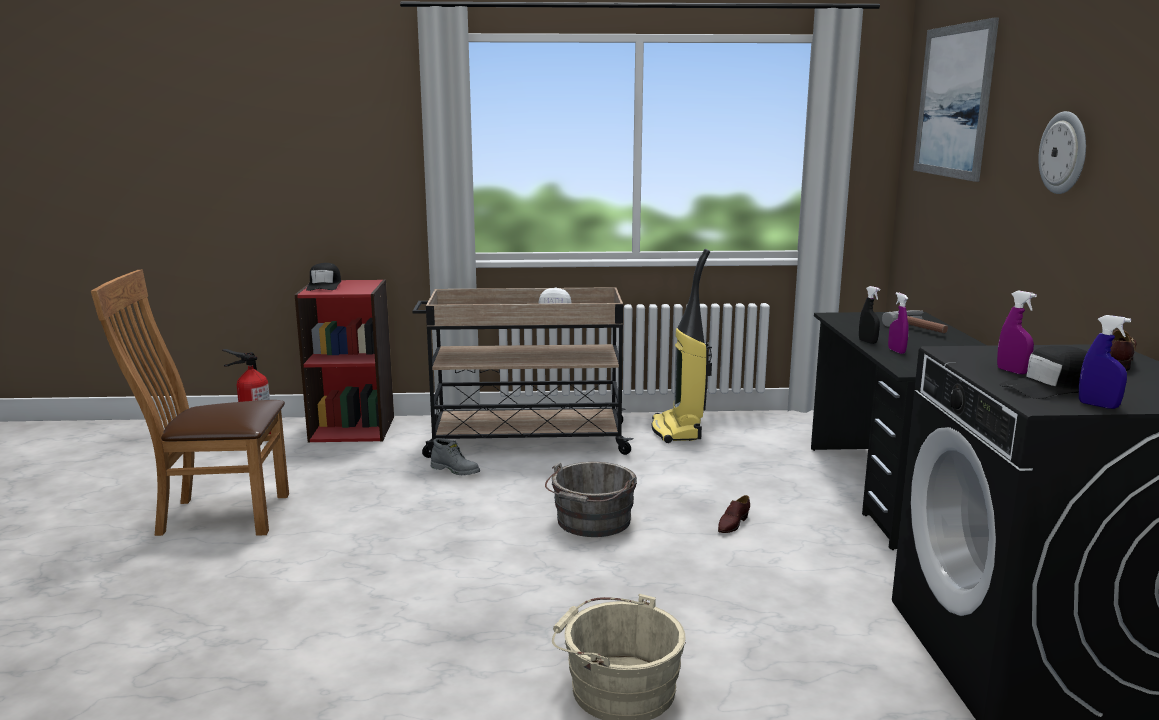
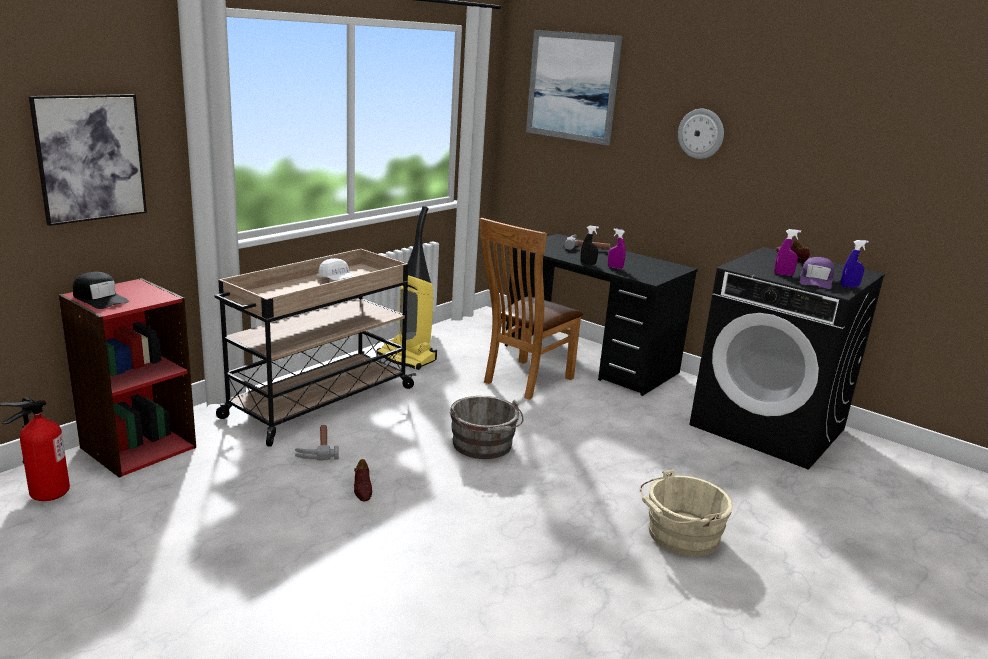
camera: 50 degrees left, 5 degrees up
(215, 515) = (185, 581): brown chair -> brown chair (524, 381)
(347, 168) = (90, 158): none -> picture
(456, 470) = (316, 447): grey boot -> hammer
(732, 524) = (554, 412): brown shoe -> brown shoe (362, 489)
(1052, 387) = (816, 280): black cap -> purple cap

